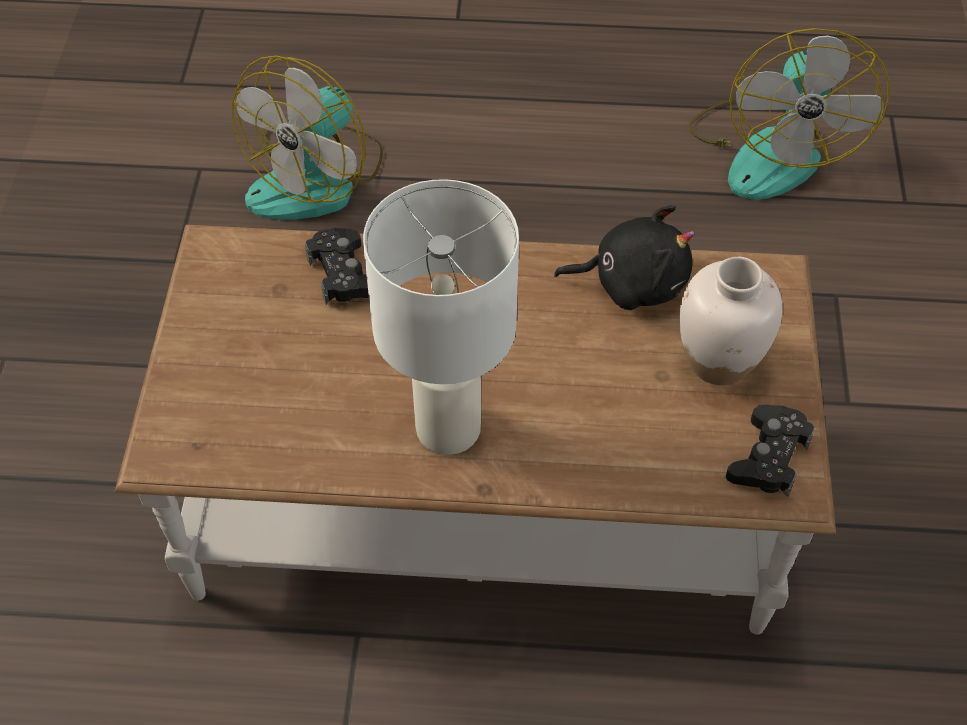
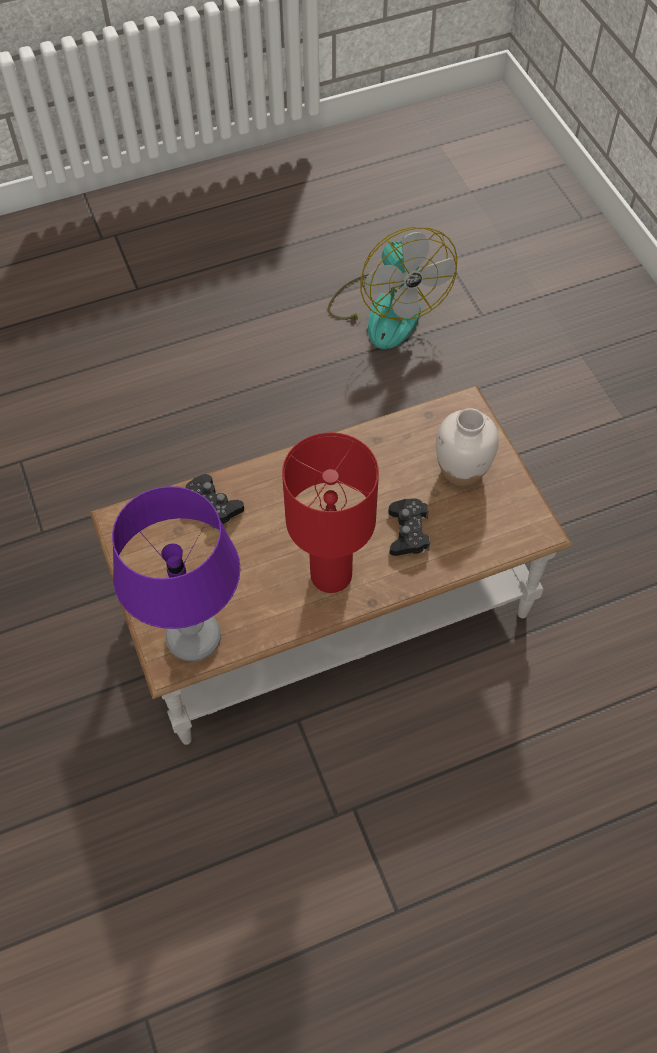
camera: 25 degrees left, 5 degrees up
(214, 434) = (194, 637): none -> purple table lamp
(318, 177) = (105, 437): fan -> none
(450, 428) = (332, 574): white table lamp -> red table lamp
(632, 282) = (388, 441): black plush toy -> none
(768, 457) = (517, 517): black game controller -> black game controller (408, 532)

